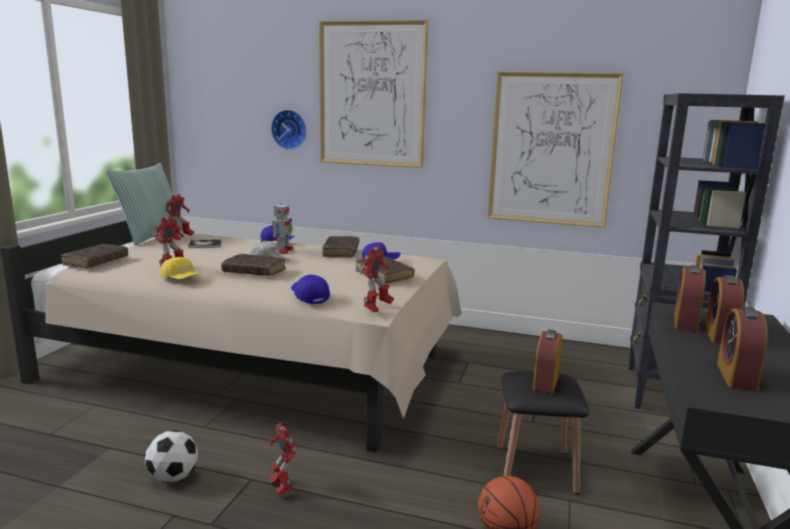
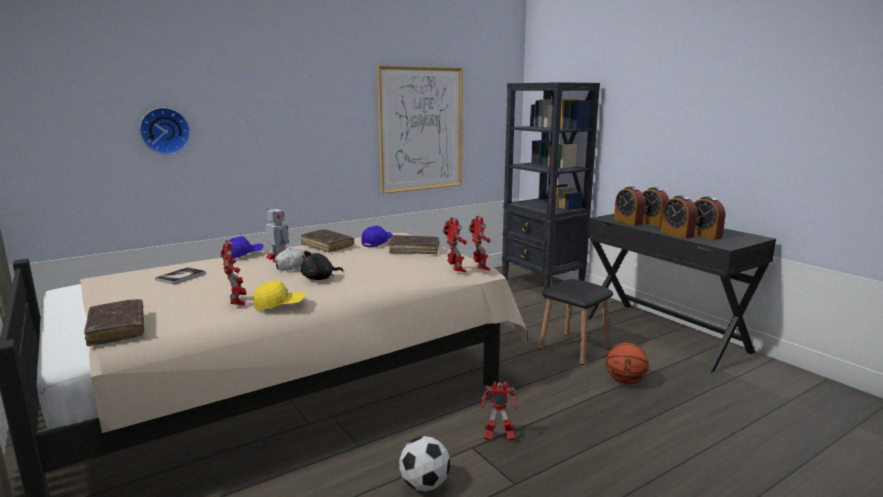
camera: 50 degrees left, 0 degrees up
(151, 236) = (73, 290): pillow -> none
(181, 238) = (124, 280): toy robot -> toy robot (456, 270)
(254, 271) = (320, 278): brown book -> black plush toy
(309, 297) = (423, 278): blue cap -> none
(372, 95) = (263, 88): picture -> none
(546, 382) = (580, 284): alarm clock -> alarm clock (677, 234)

